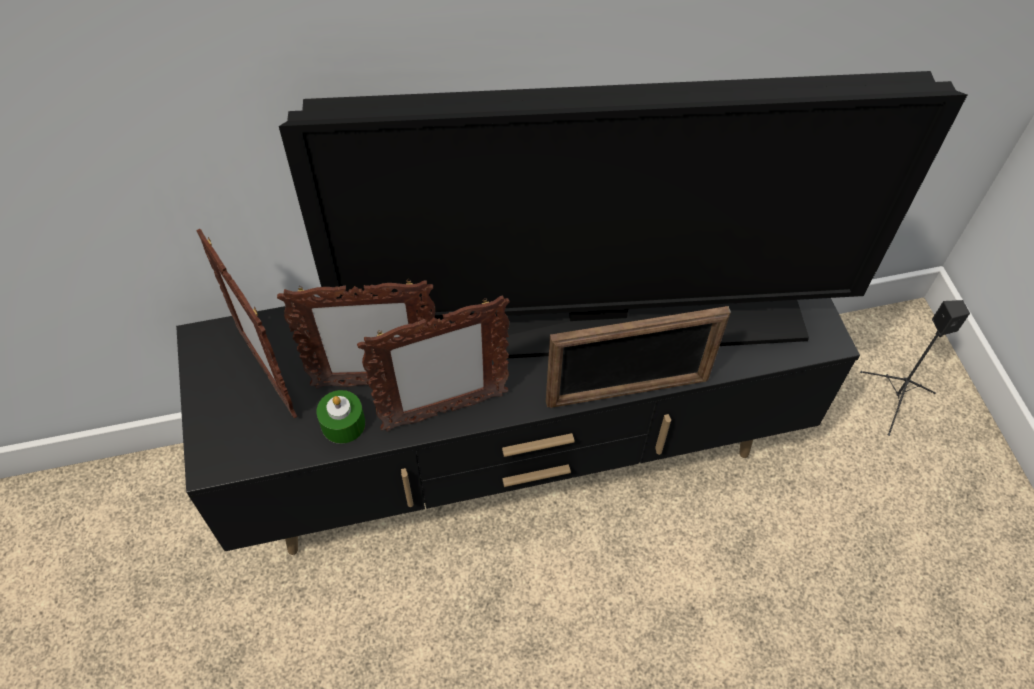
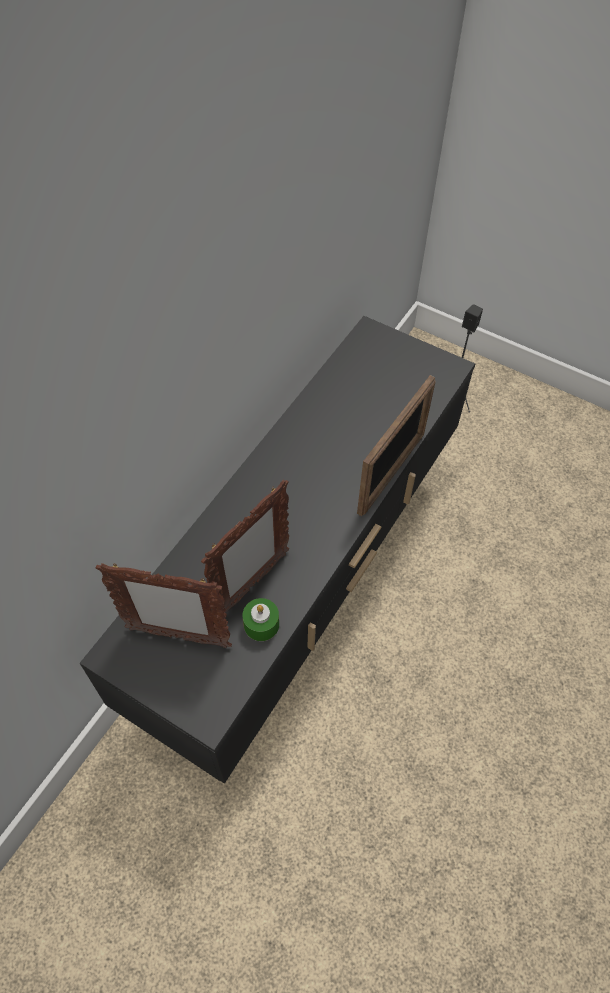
camera: 45 degrees left, 0 degrees up
(443, 412) = (310, 567): picture frame -> none
(598, 322) = (334, 448): television -> none

